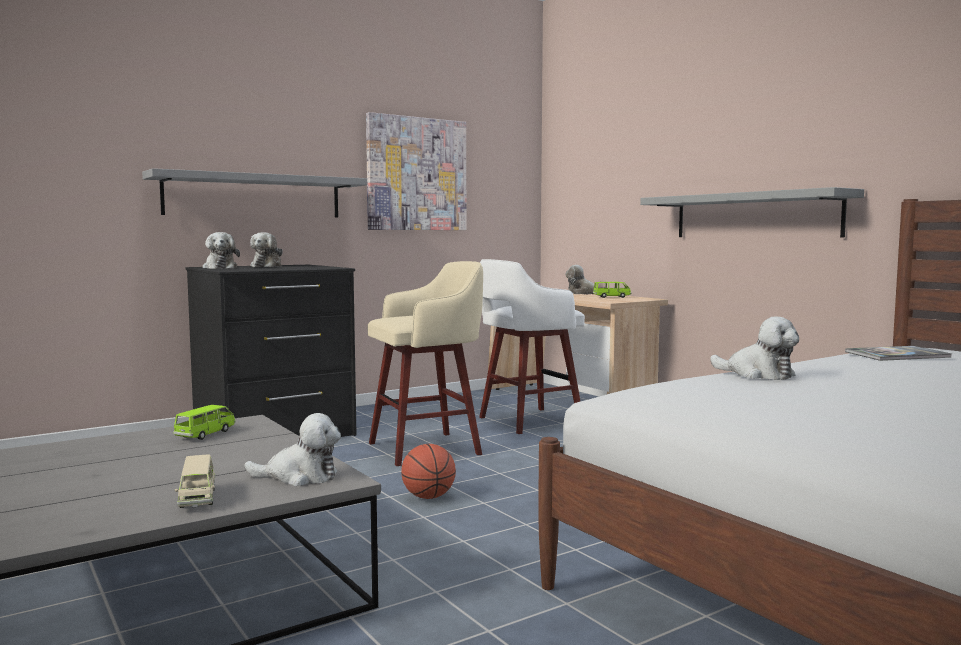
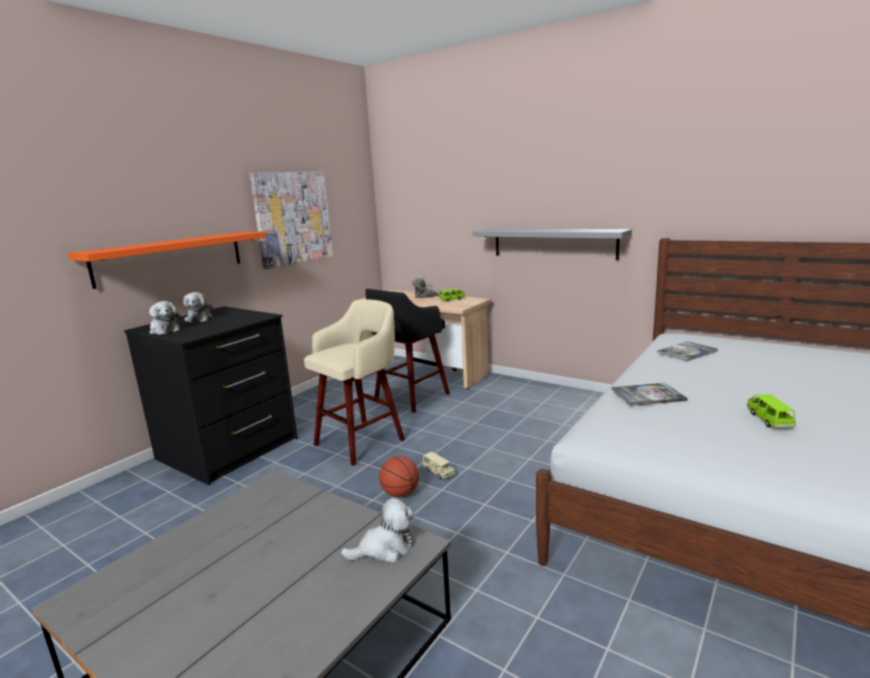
camera: 20 degrees left, 10 degrees up
(197, 498) = (332, 602): beige toy car -> beige toy car (438, 472)
(205, 434) = (254, 510): green toy car -> green toy car (769, 420)
(254, 196) = (171, 257): grey shelf -> orange shelf
(527, 421) = (410, 398): white stool -> black stool
(758, 374) = (648, 395): plush toy -> book

